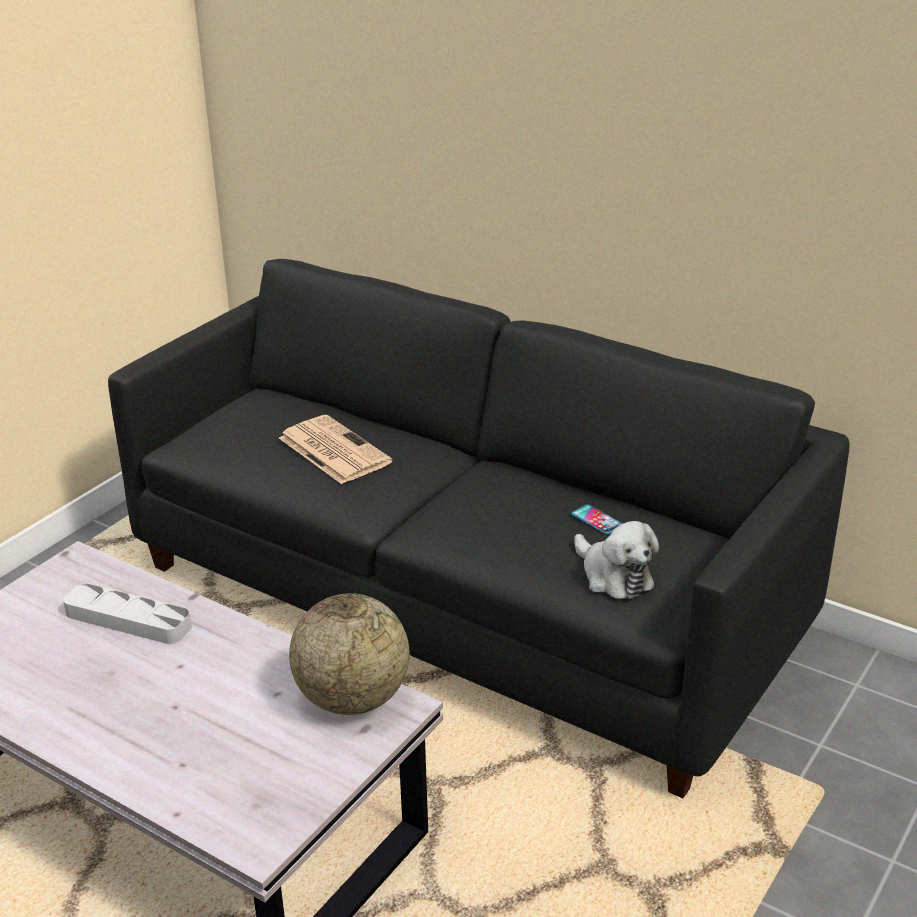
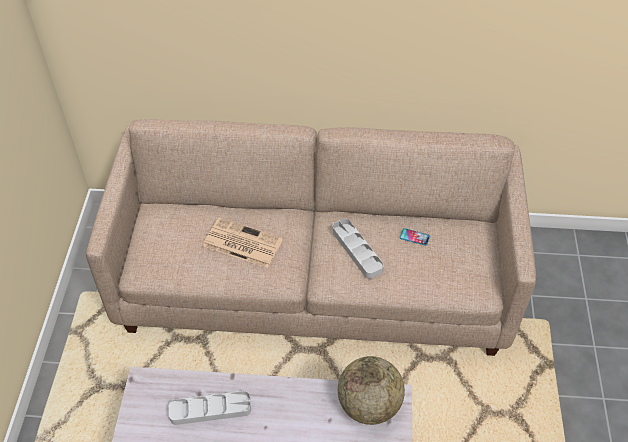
camera: 30 degrees left, 20 degrees up
(462, 601) = (314, 281): black sofa -> beige sofa
(491, 507) = (357, 250): none -> grey tray
(613, 576) = (447, 272): plush toy -> none

